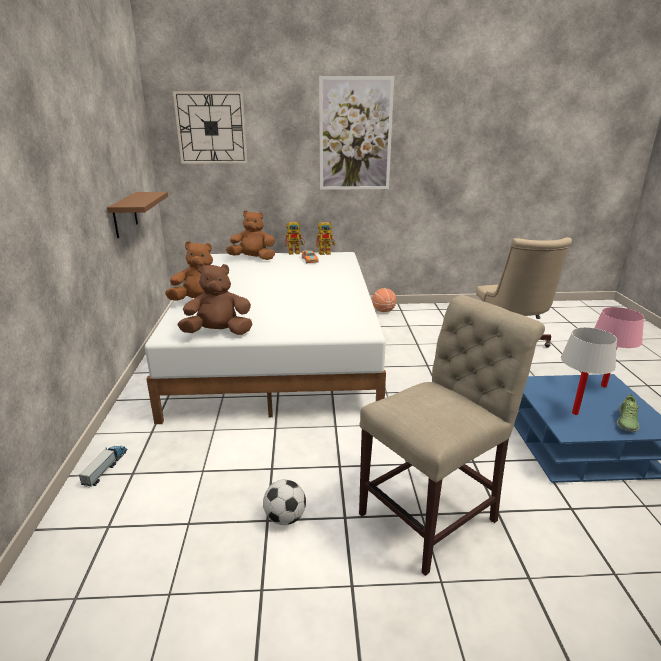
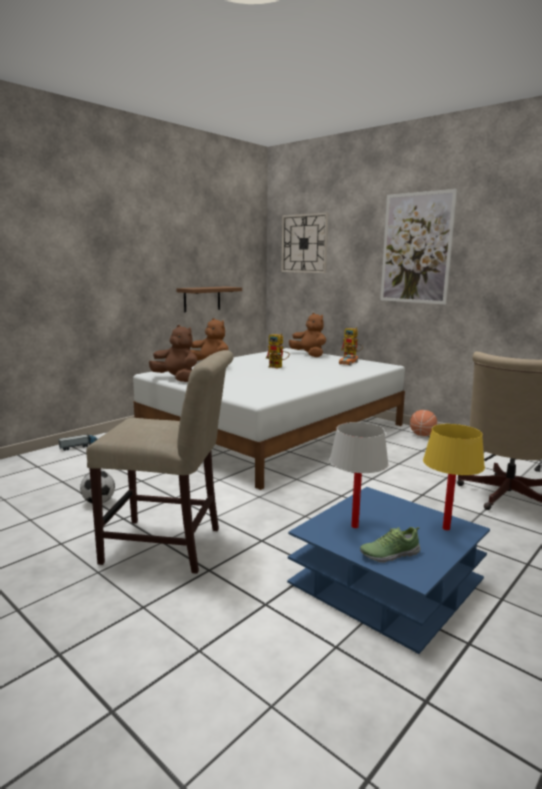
camera: 45 degrees right, 10 degrees down
(327, 253) = (376, 362): toy robot -> toy robot (278, 367)
(603, 386) = (446, 528): pink table lamp -> yellow table lamp

